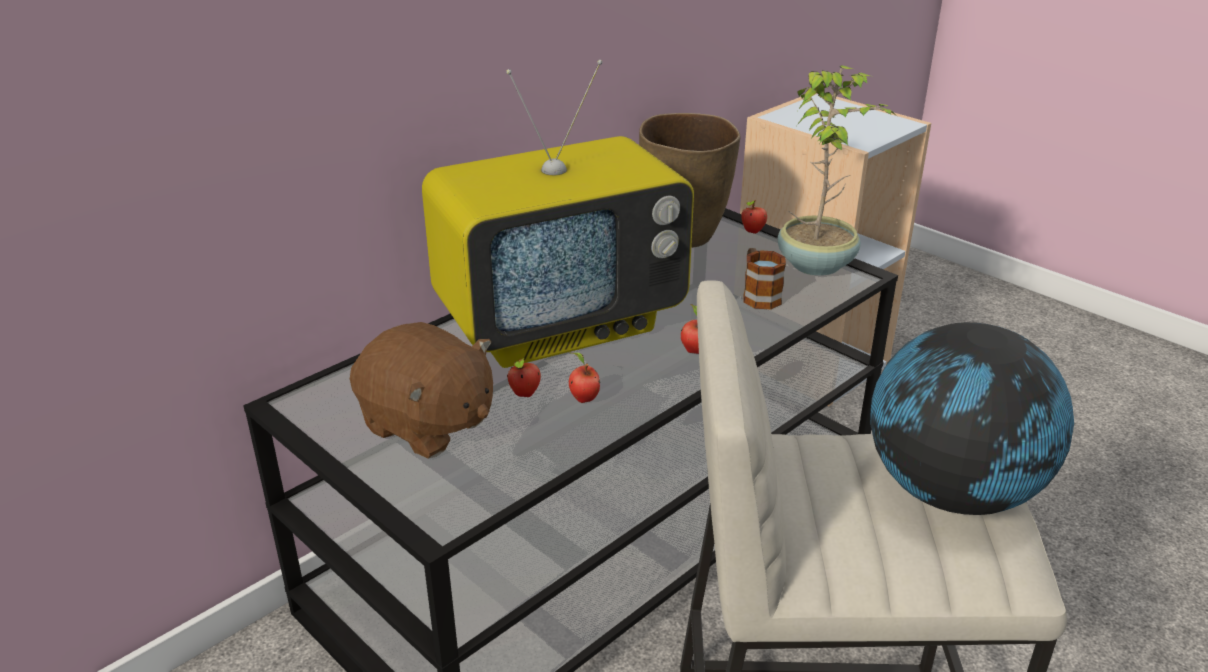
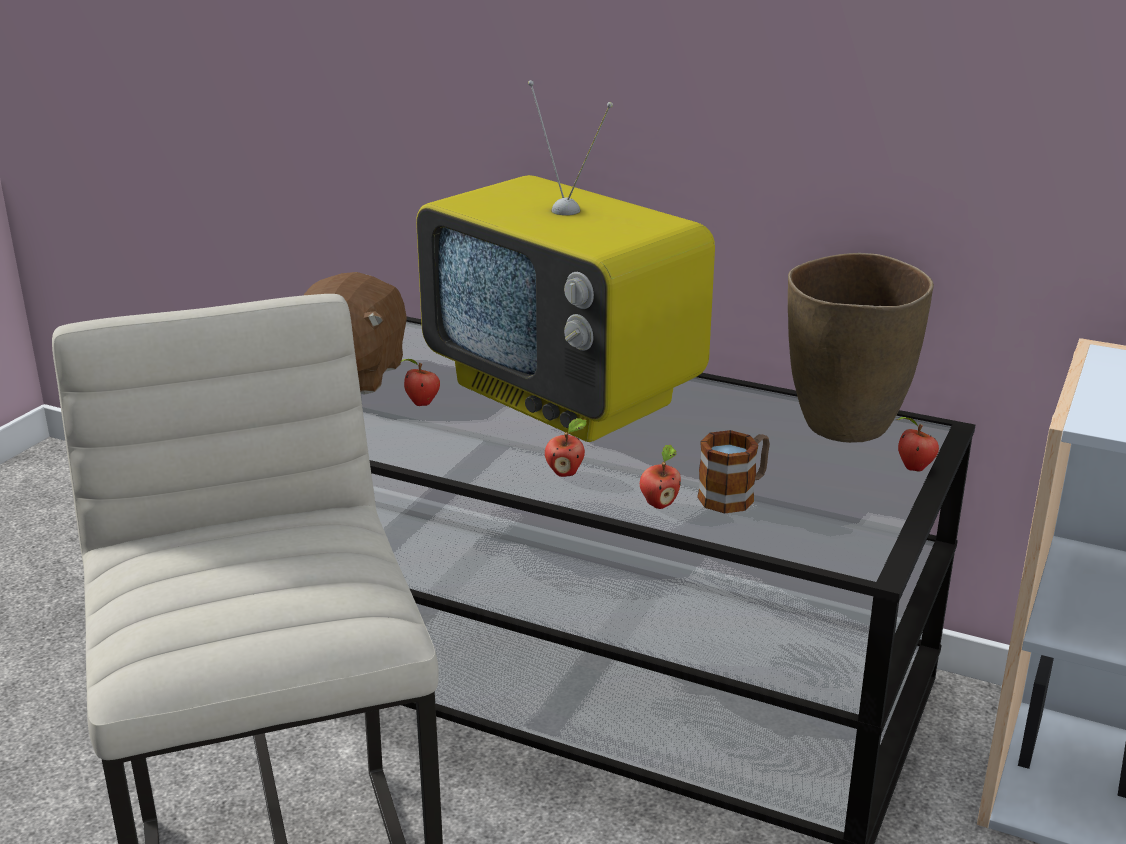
camera: 70 degrees right, 5 degrees down
(583, 398) = (429, 431): apple -> apple (659, 504)
(817, 264) = (863, 525): potted plant -> none
(952, 493) = (252, 609): globe -> none

